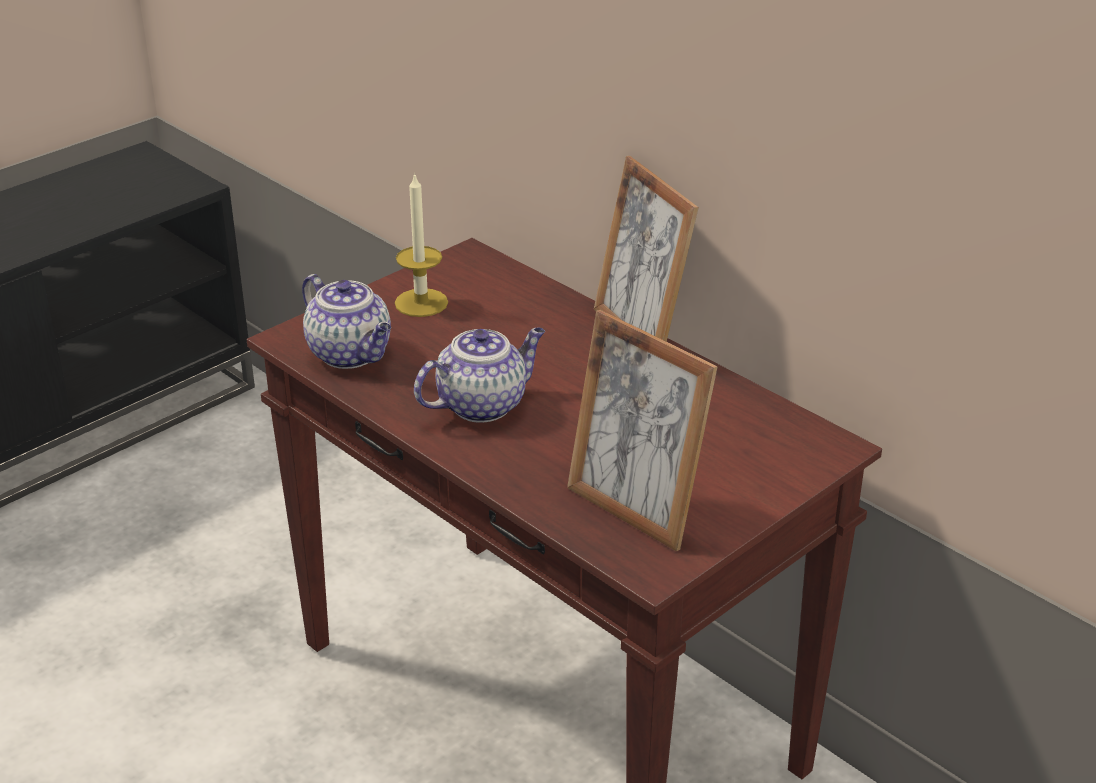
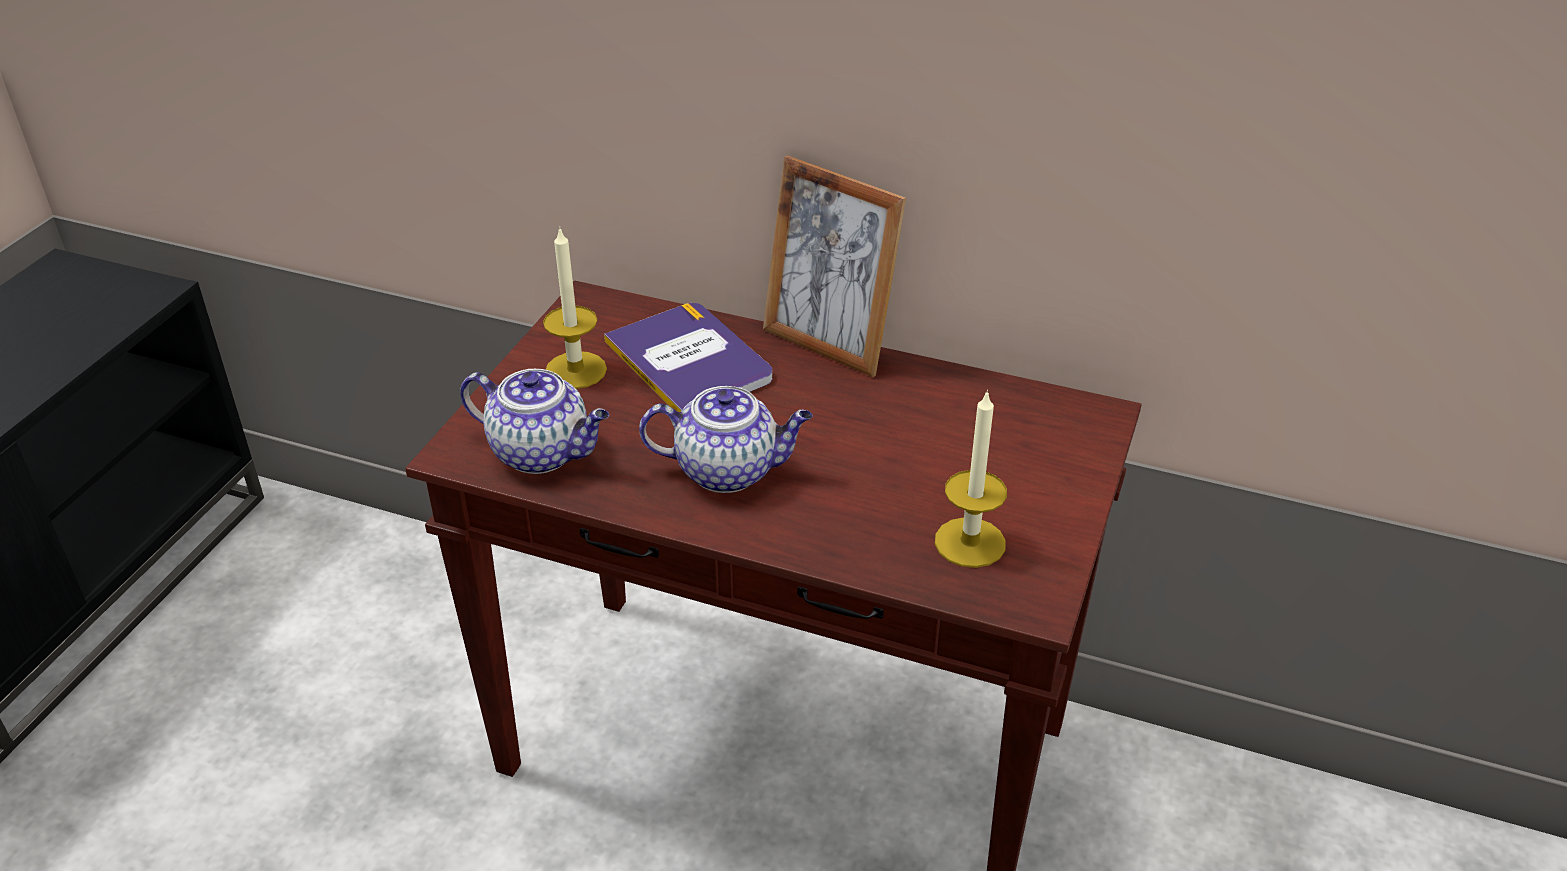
camera: 25 degrees left, 5 degrees up
(483, 404) = (729, 470): teapot -> teapot turned 60 degrees clockwise
(515, 318) = (689, 360): none -> book
(635, 509) = (970, 542): picture frame -> candle

